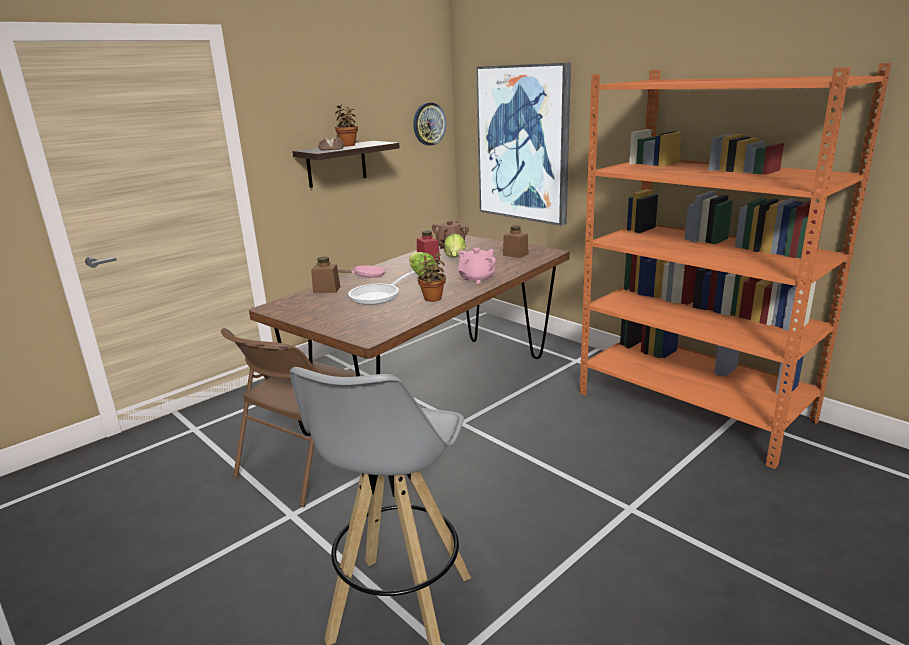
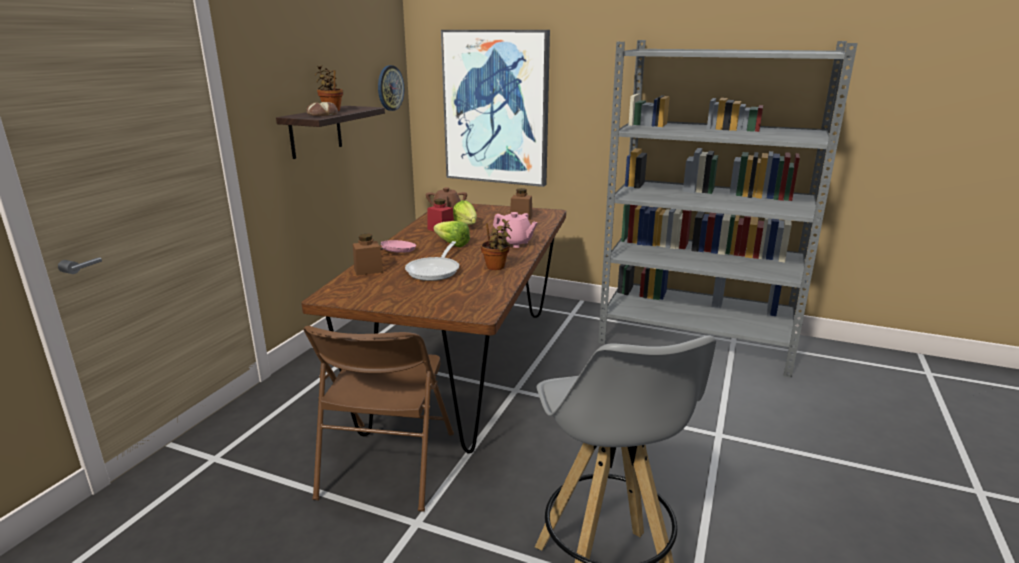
camera: 25 degrees left, 0 degrees up
(477, 279) = (514, 243): pink teapot -> pink teapot turned 105 degrees clockwise
(692, 406) = (695, 338): orange bookcase -> grey bookcase

